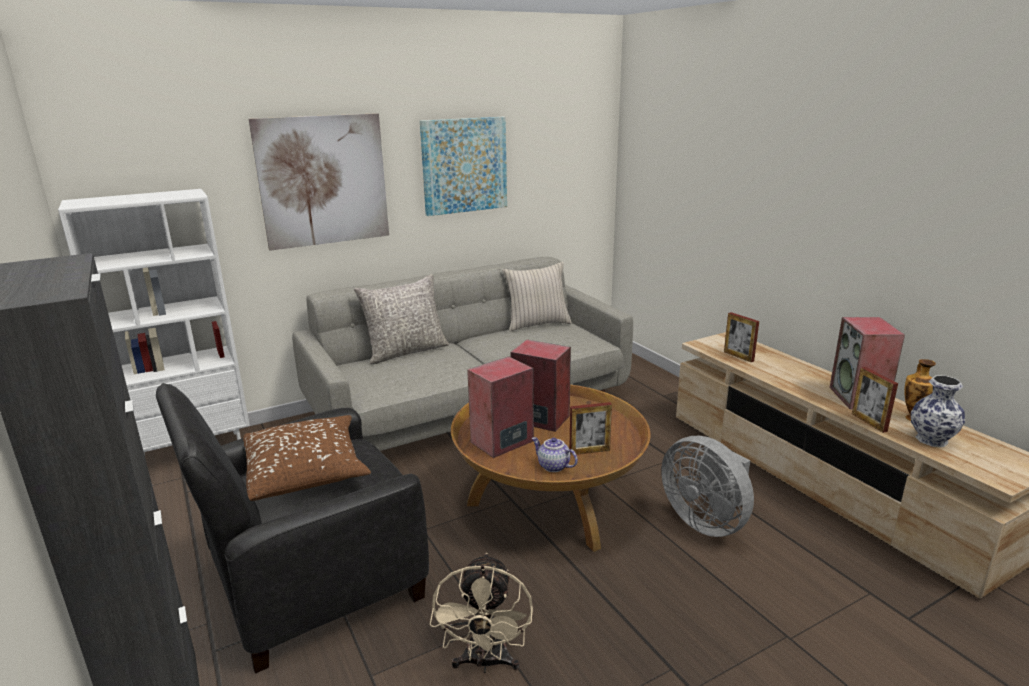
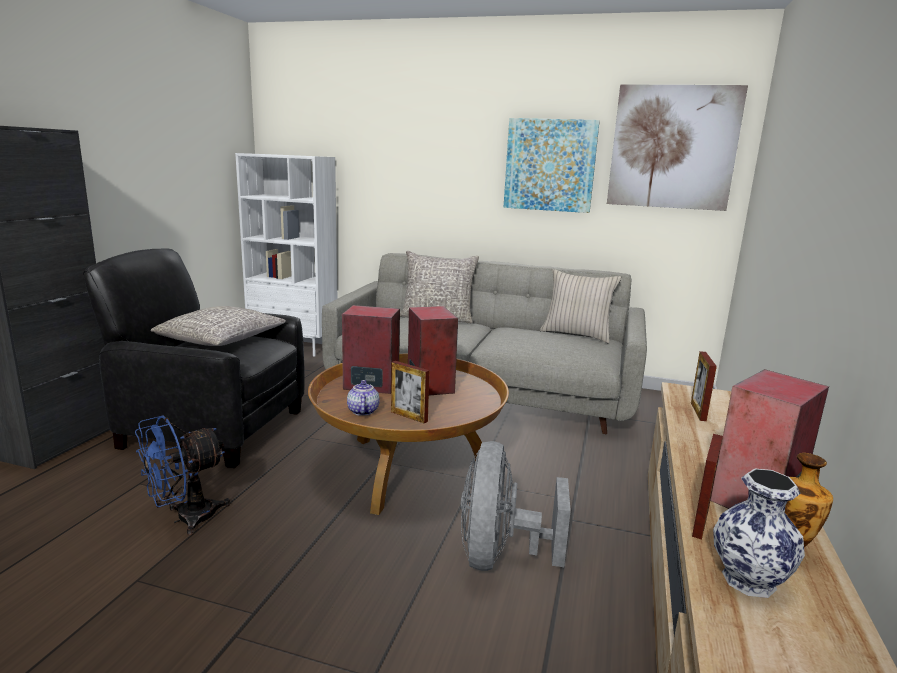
camera: 45 degrees right, 5 degrees down
(306, 471) = (221, 340): brown pillow -> grey pillow
(323, 181) = (420, 163): picture -> picture (673, 147)
(485, 662) = (185, 519): beige fan -> blue fan

